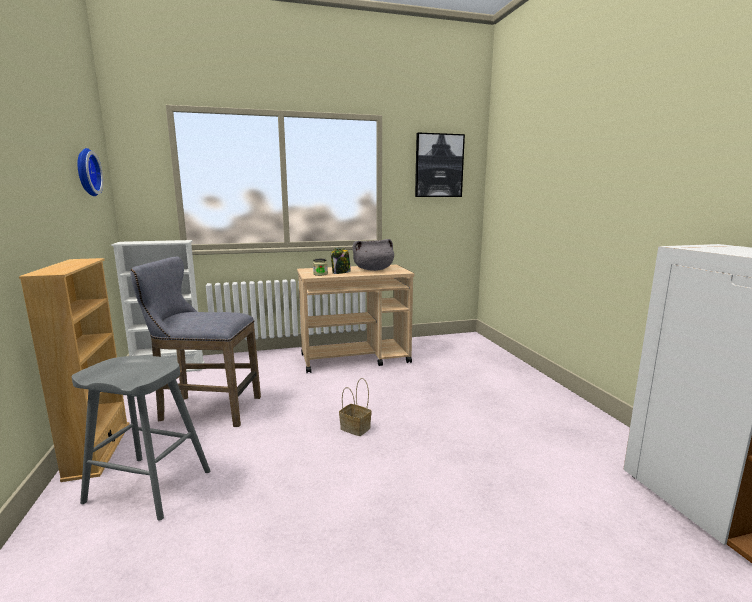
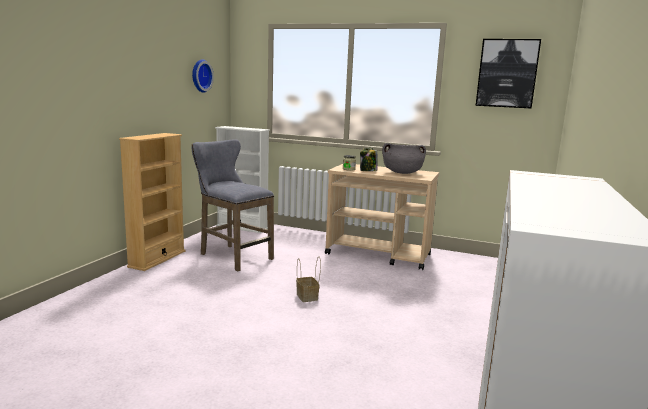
camera: 35 degrees right, 0 degrees up
(148, 486) = (158, 283): grey stool -> none

